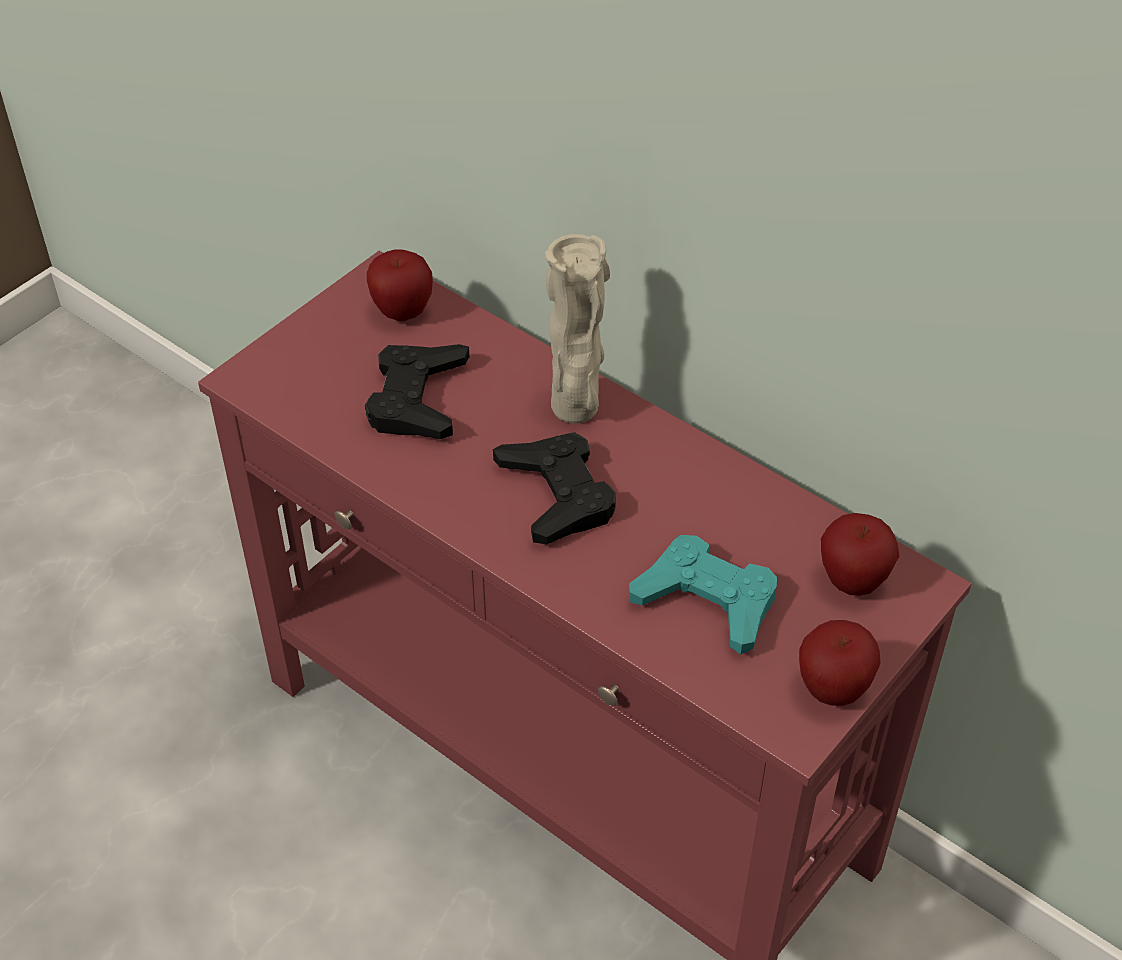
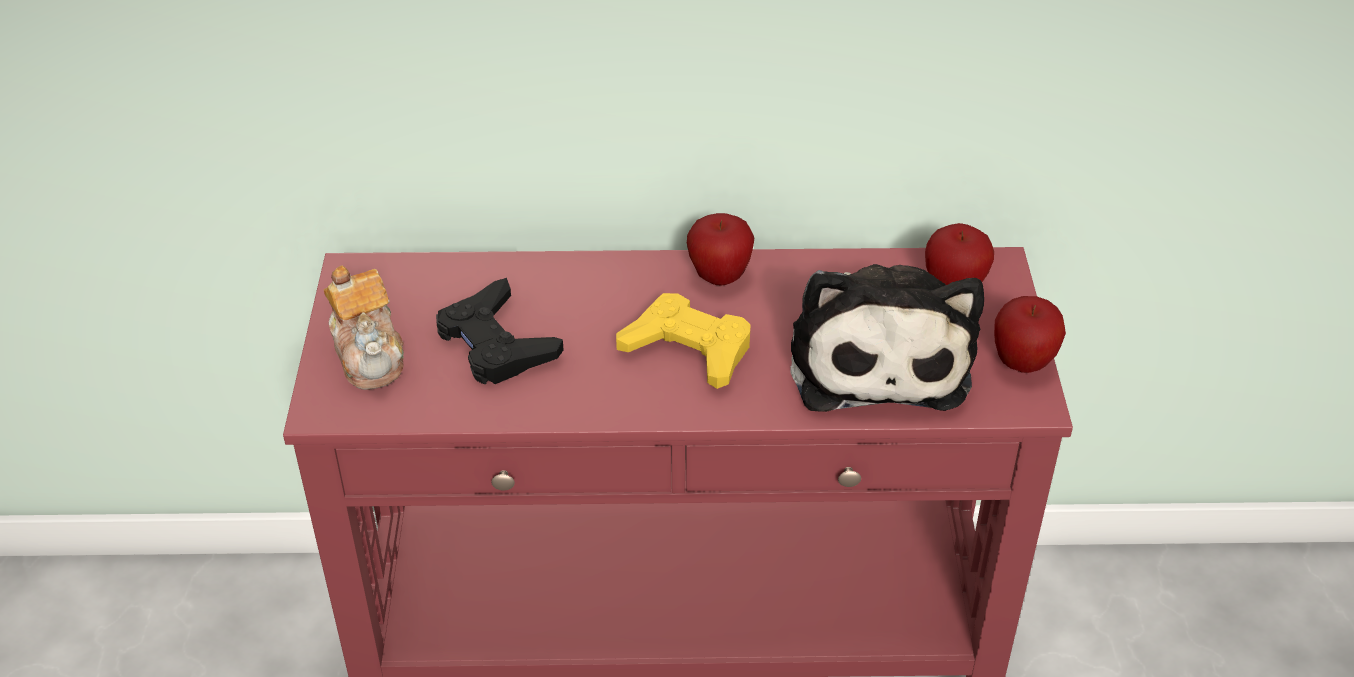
camera: 40 degrees left, 5 degrees down
(320, 353) = (370, 354): none -> teapot
(402, 312) = (405, 287): apple -> apple (719, 277)
(557, 495) = (688, 349): black game controller -> yellow game controller
(576, 410) = (631, 284): beige vase -> none
(707, 600) = (877, 357): turquoise game controller -> plush toy

